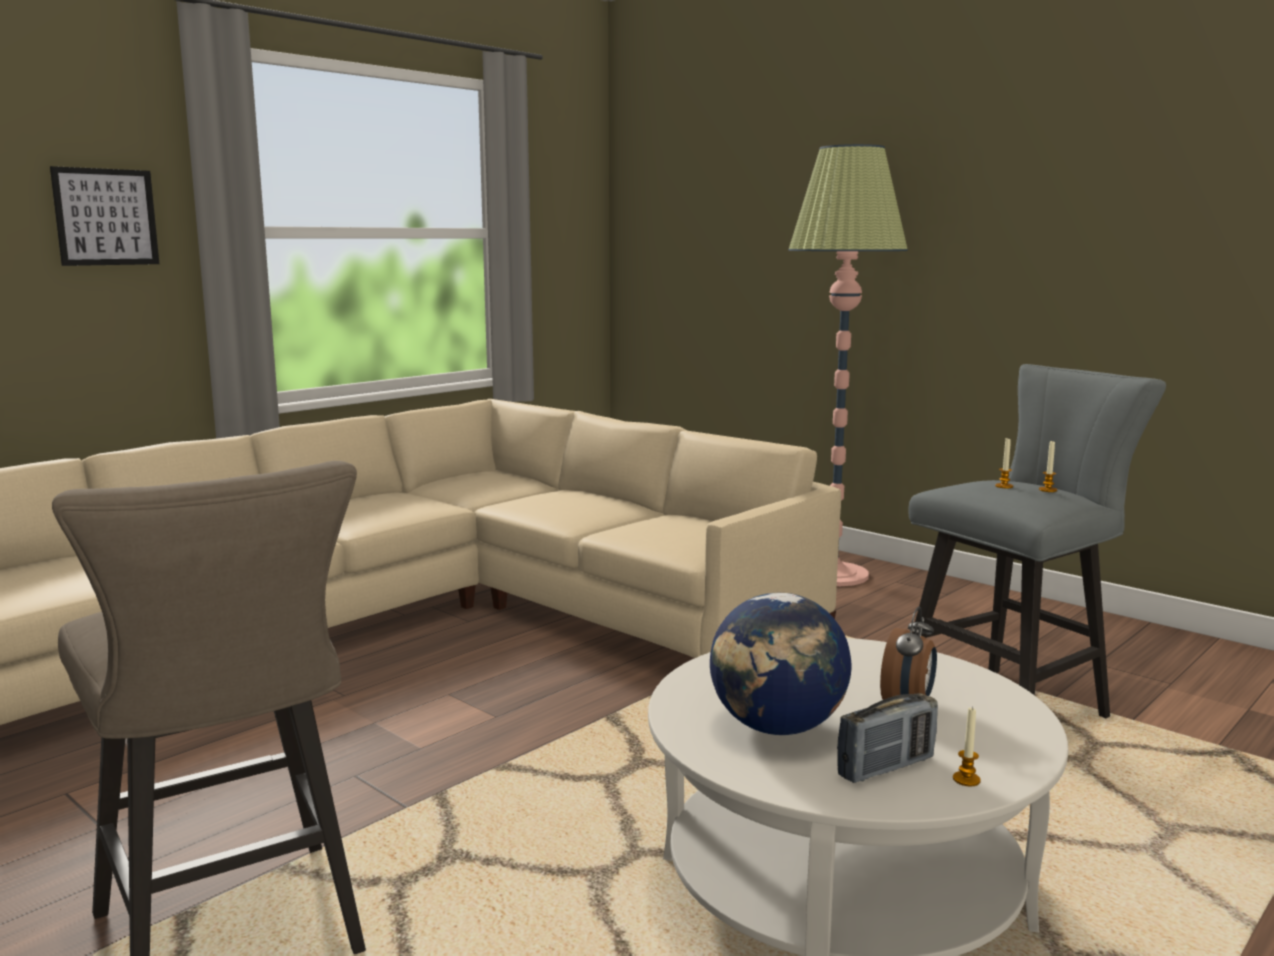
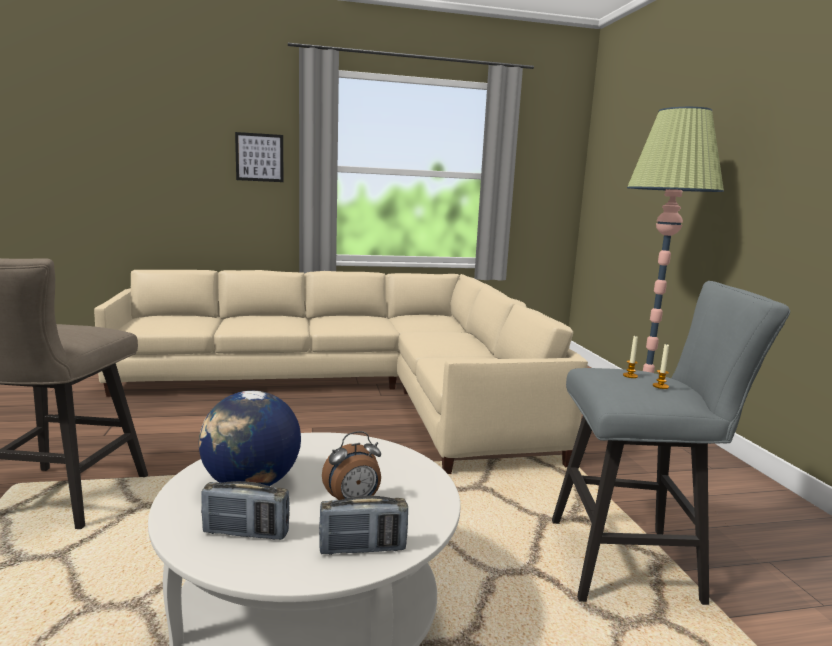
camera: 35 degrees right, 0 degrees up
(966, 779) = (268, 563): candle -> none
(1004, 734) = (362, 548): none -> radio

